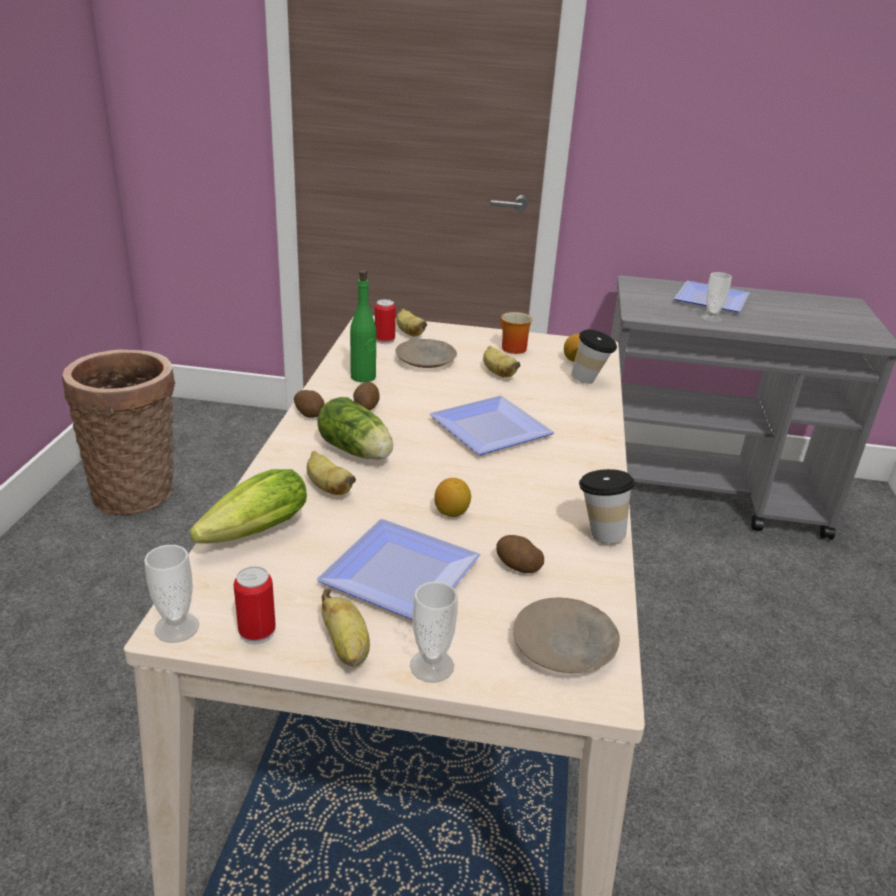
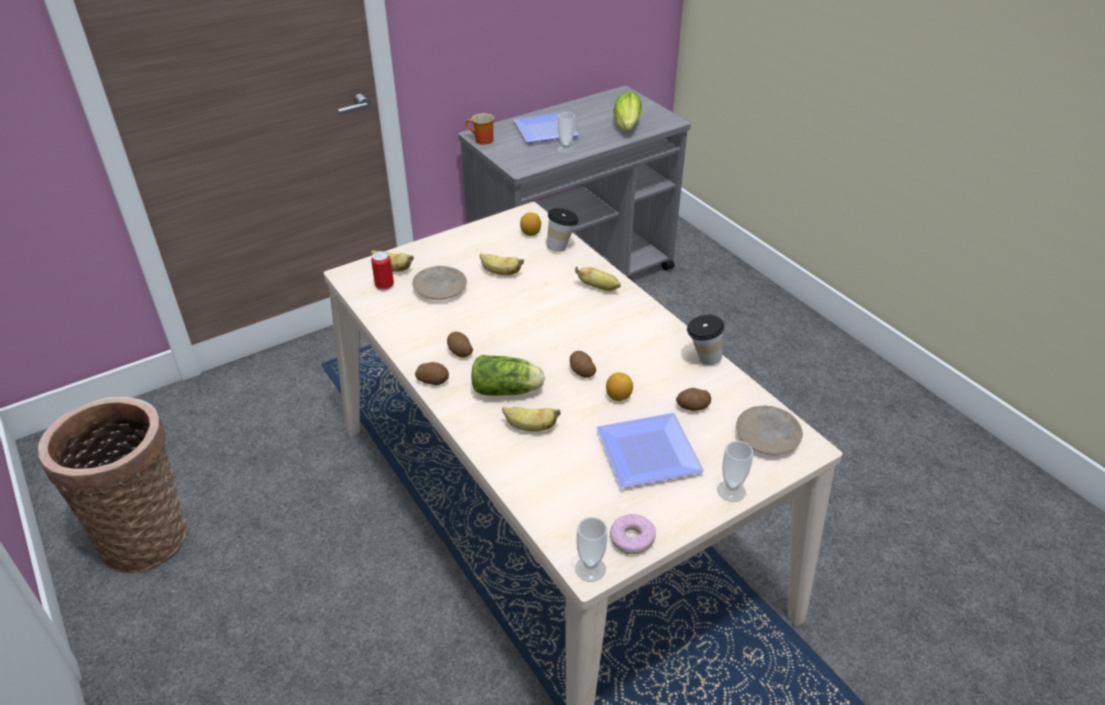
camera: 40 degrees left, 10 degrees up
(250, 535) = (538, 489): lettuce -> lettuce (627, 127)
(257, 632) = (631, 538): can -> donut
(346, 648) = (684, 512): banana -> banana (599, 287)
(363, 377) = (420, 328): green bottle -> none
(449, 474) = (581, 371): none -> potato
(491, 427) = (556, 320): plate -> none
(510, 348) = (478, 245): mug -> mug (481, 140)

